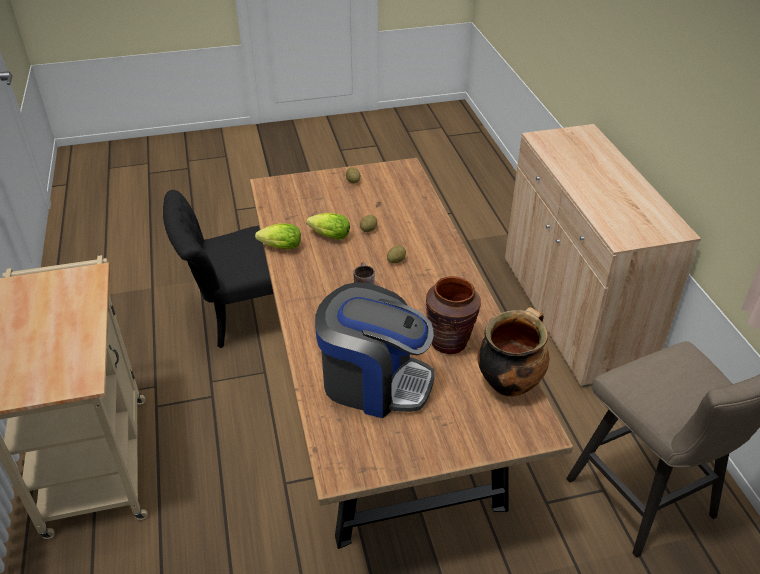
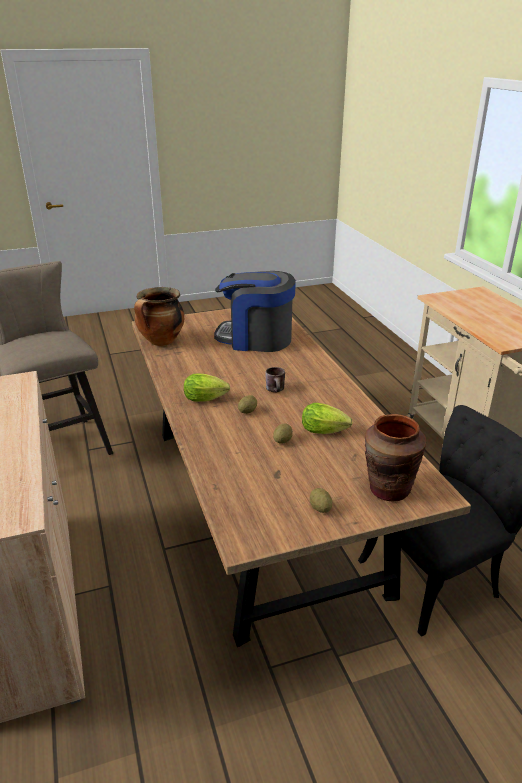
camera: 175 degrees right, 10 degrees down
(278, 247) = (373, 418): lettuce -> lettuce (207, 399)
(449, 342) = (200, 359): brown vase -> brown vase (388, 489)

